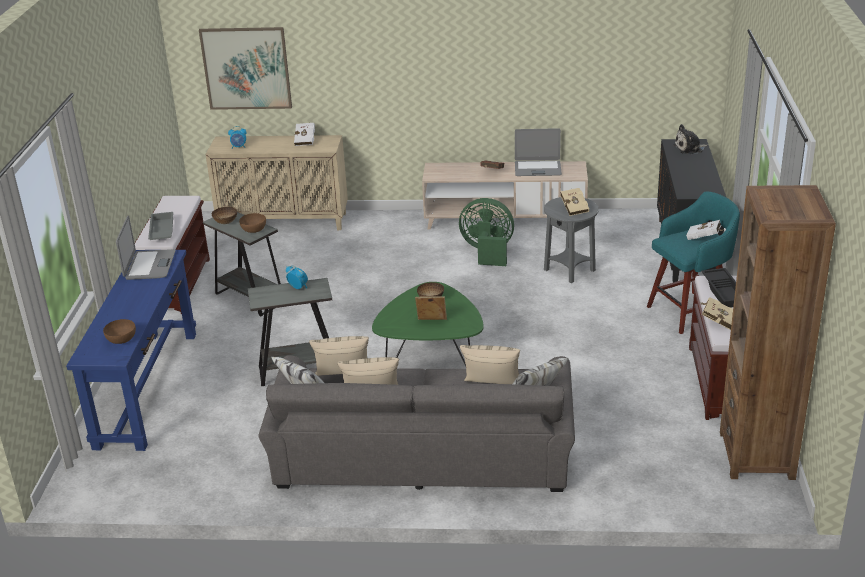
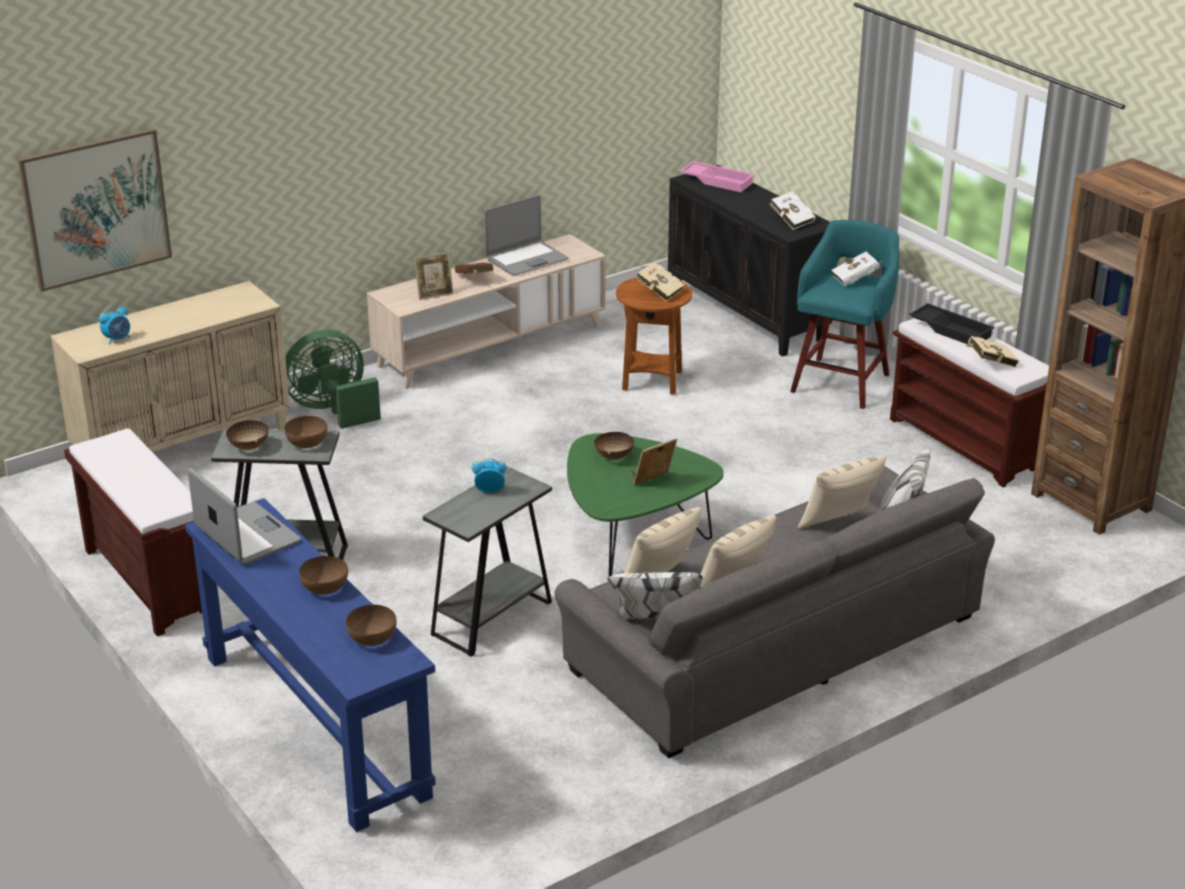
camera: 40 degrees left, 0 degrees up
(141, 305) = (324, 587): none -> brown bowl
(161, 231) = (153, 492): grey tray -> none
(305, 140) = (207, 302): white book -> white book (791, 220)
(458, 174) = (434, 294): none -> picture frame
(487, 252) = (524, 392): green fan -> green fan (333, 410)
(569, 270) = (652, 381): grey side table -> brown side table
(689, 148) = (718, 181): plush toy -> pink tray

